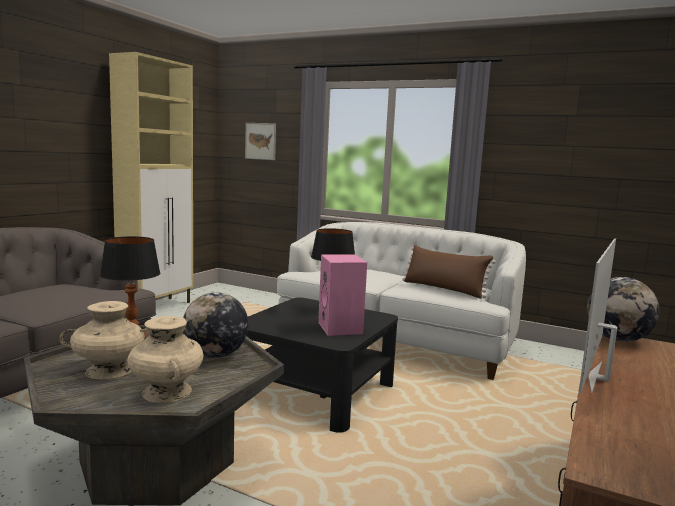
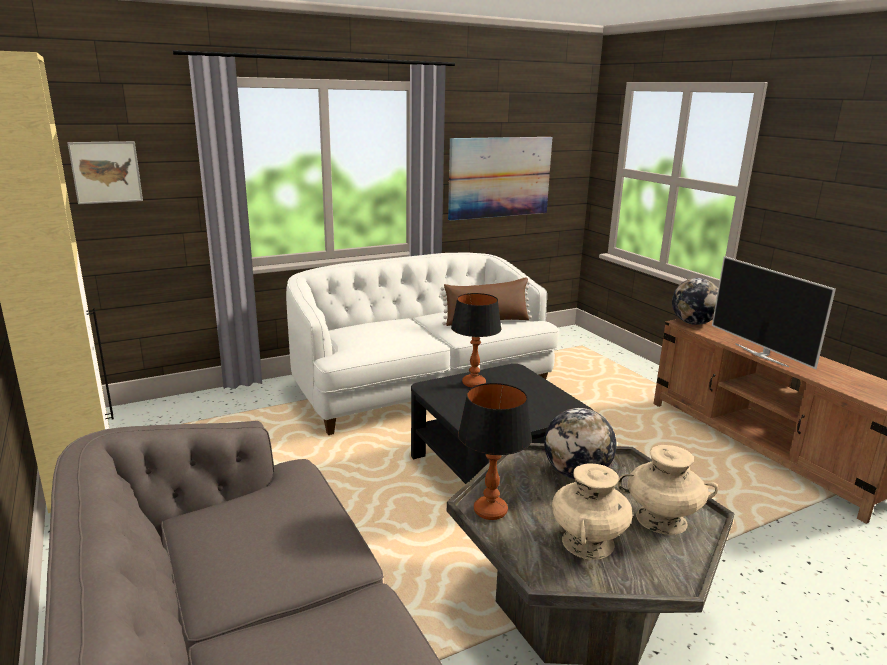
camera: 55 degrees left, 10 degrees up
(341, 328) = (534, 396): pink speaker -> none
(560, 171) = (499, 177): none -> picture

